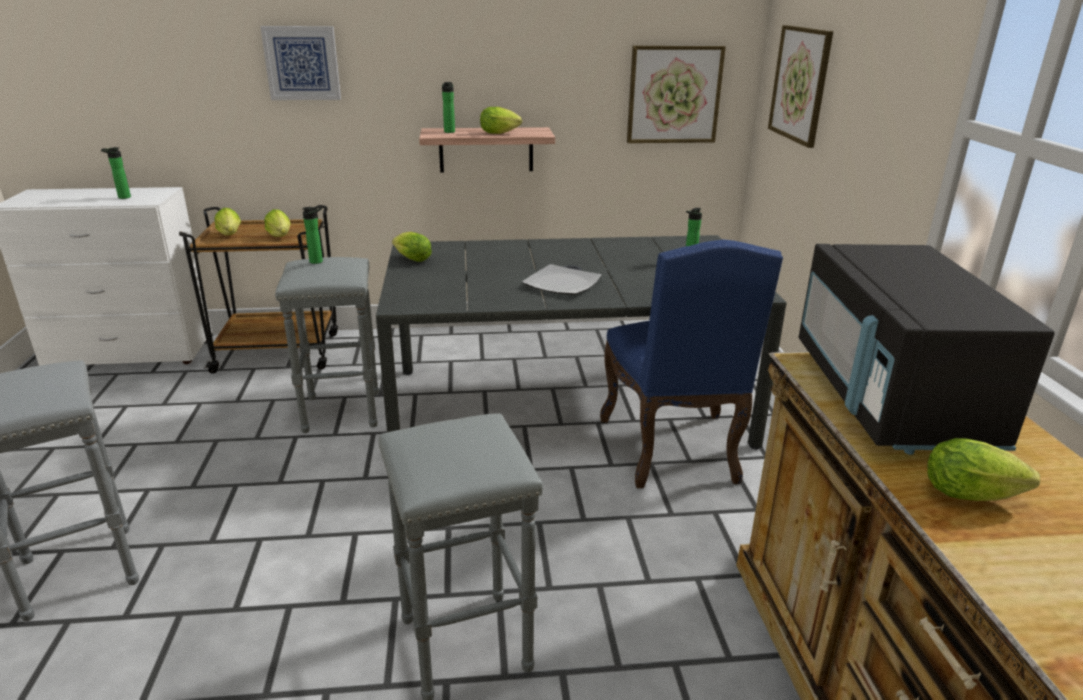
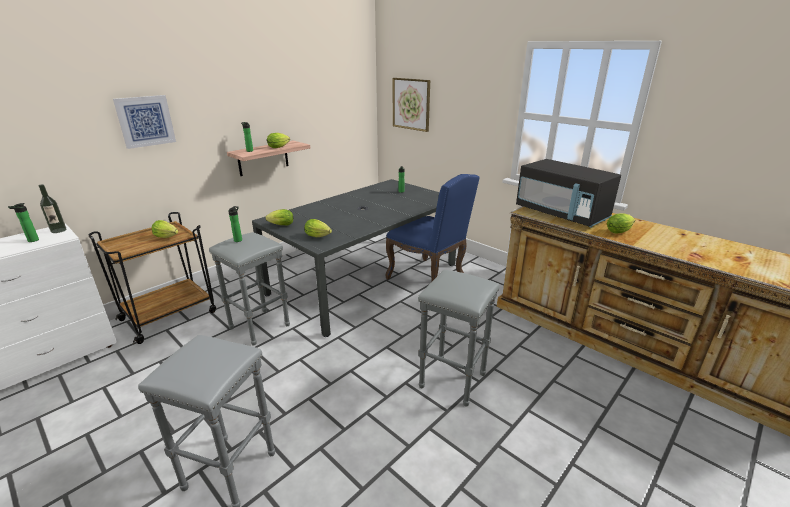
camera: 40 degrees left, 0 degrees up
(160, 193) = (58, 230): none -> bottle
(230, 235) = (128, 246): lettuce -> lettuce (319, 236)
(563, 283) = (372, 215): plate -> none
(674, 95) = (345, 115): picture -> none

